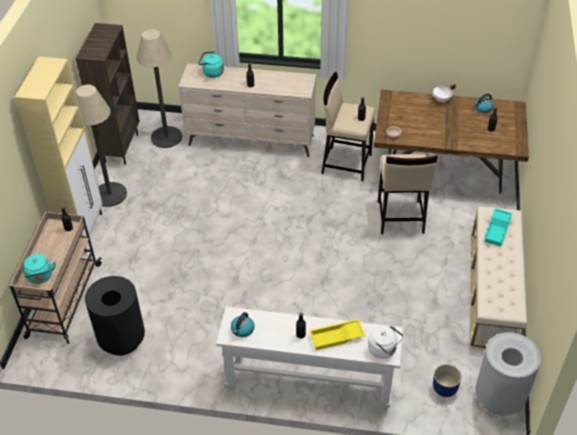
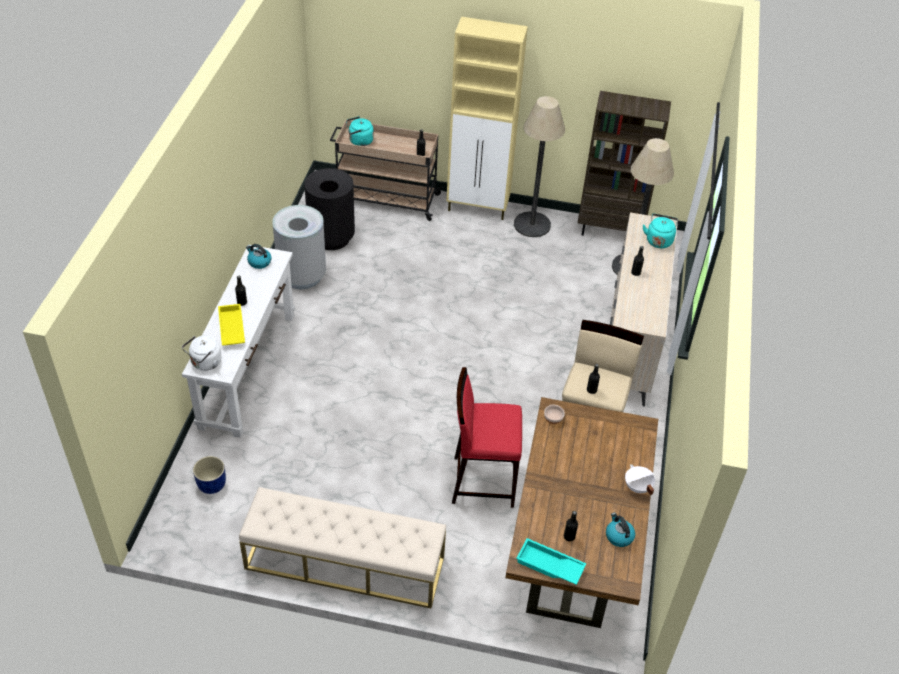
camera: 90 degrees right, 0 degrees up
(400, 217) = (482, 481): beige stool -> red stool
(498, 230) = (395, 535): turquoise tray -> turquoise tray (549, 566)
(499, 397) = (185, 534): grey trash can -> grey trash can (302, 276)

